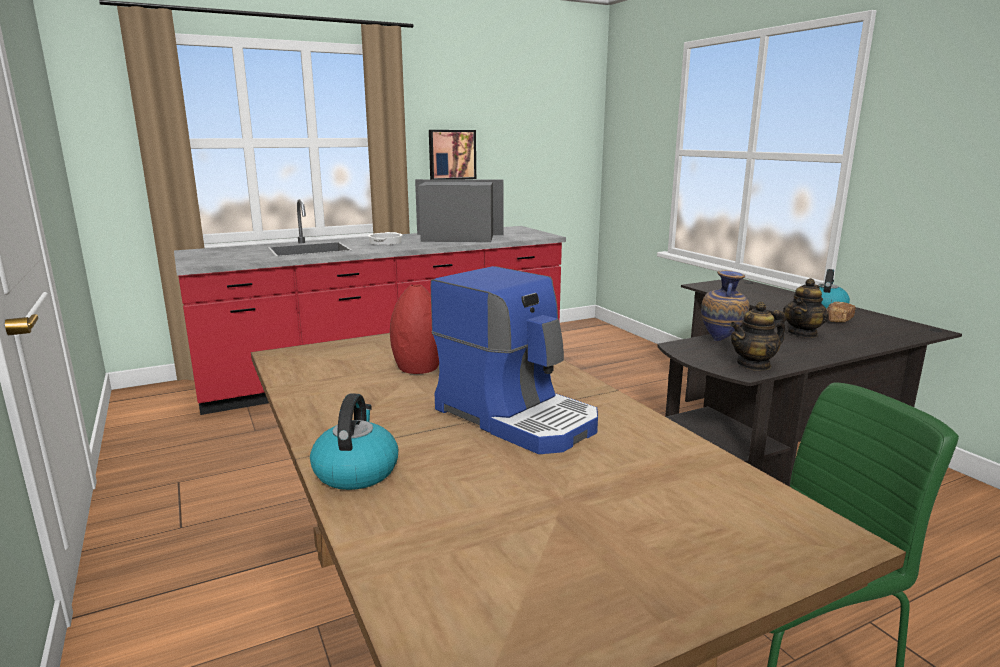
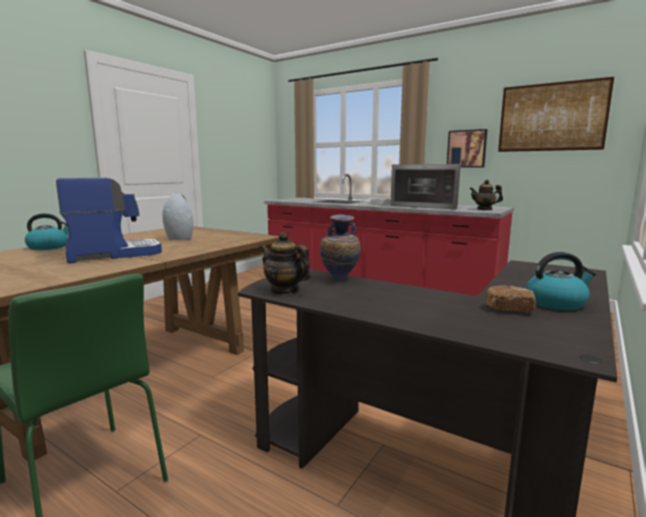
camera: 60 degrees right, 5 degrees down
(417, 368) = (179, 238): red vase -> grey vase
(458, 238) = (427, 206): microwave -> microwave turned 150 degrees clockwise
(517, 417) = (113, 254): coffee machine -> coffee machine turned 135 degrees counterclockwise
(535, 119) = (551, 117): none -> picture
(803, 333) = (416, 299): teapot -> teapot (484, 209)

